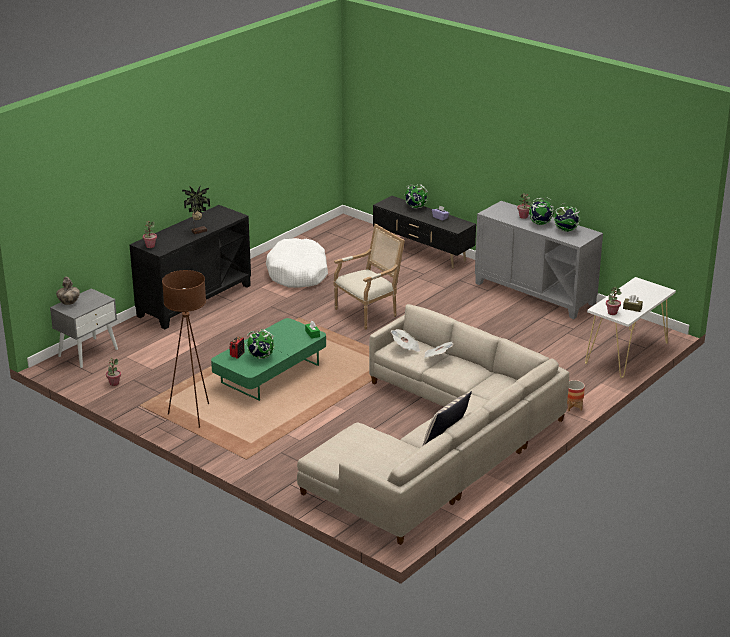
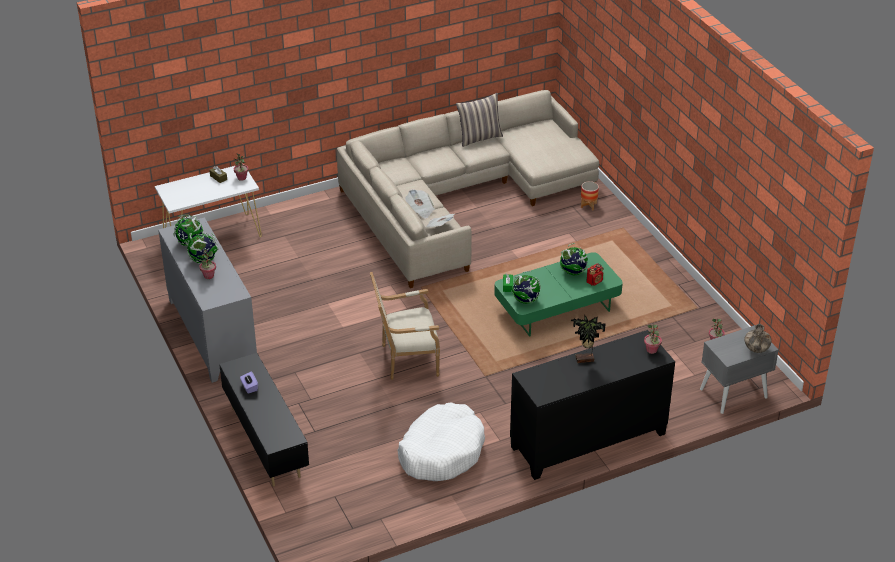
camera: 155 degrees left, 10 degrees up
(192, 415) = (651, 283): brown floor lamp -> none
(415, 207) = (260, 417): globe -> globe (526, 300)
(573, 407) = (319, 199): planter -> planter (588, 205)

